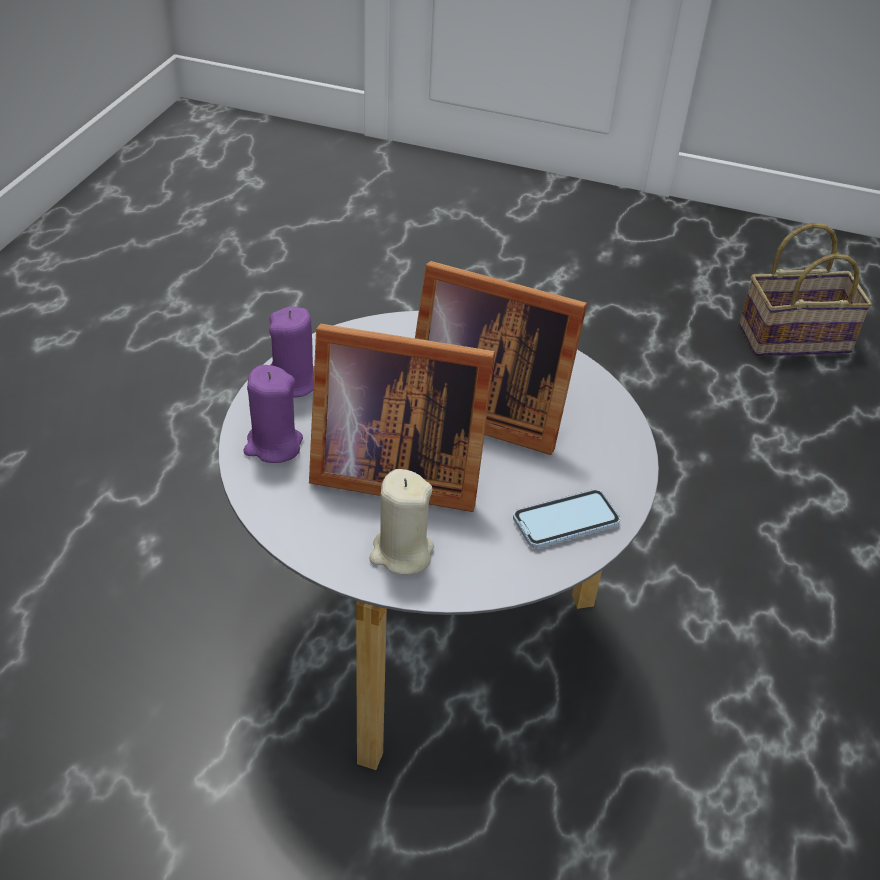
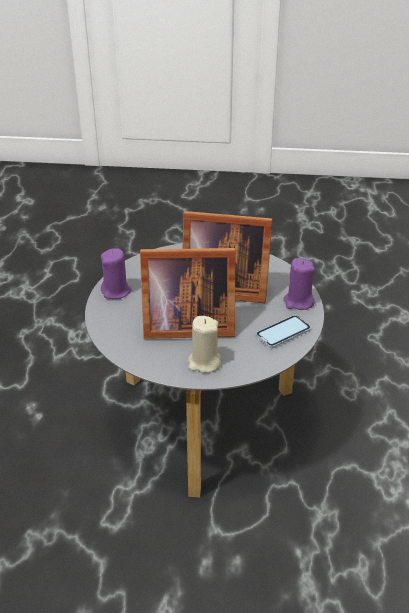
camera: 10 degrees left, 5 degrees down
(273, 445) = (117, 324): purple candle -> purple candle (298, 302)
(796, 337) = (360, 237): basket -> none

